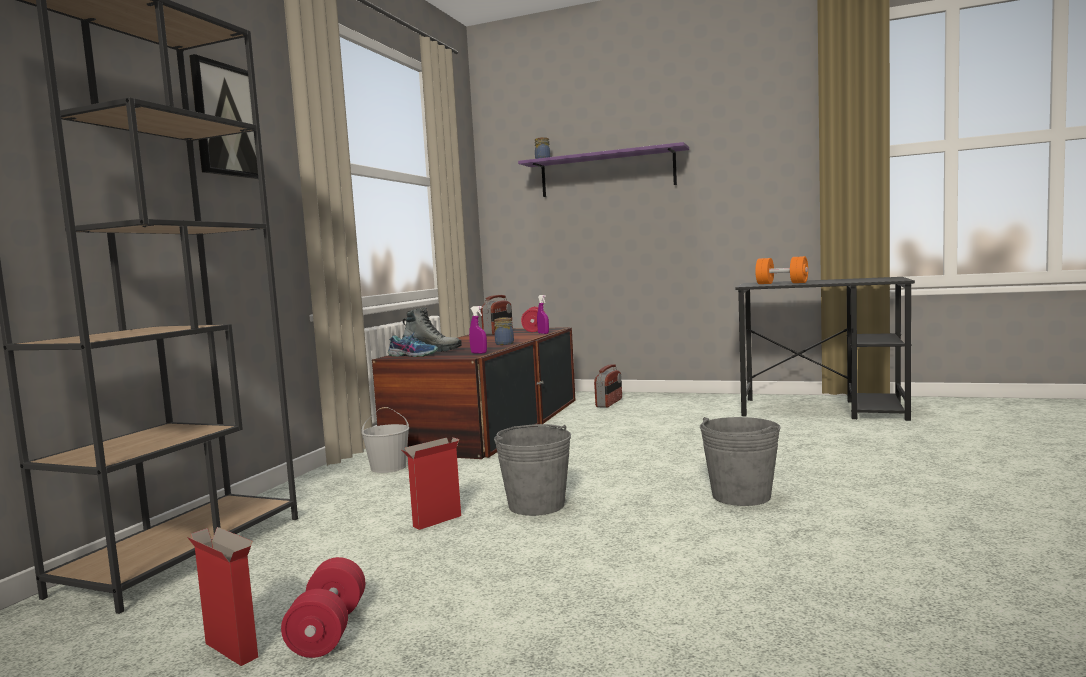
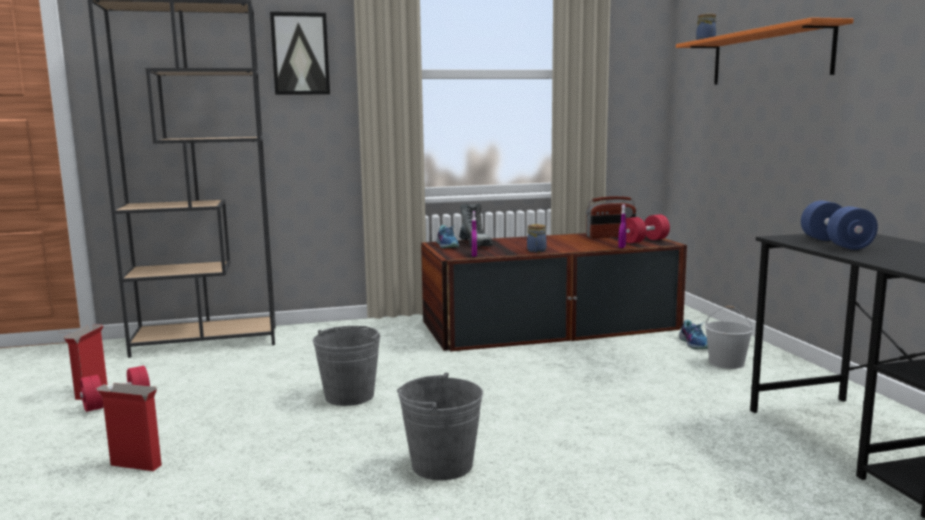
camera: 55 degrees right, 5 degrees up
(389, 467) = (394, 333): white bucket -> white bucket (727, 363)
(436, 521) = (293, 378): cardboard box -> cardboard box (135, 465)
(607, 173) = (769, 56): purple shelf -> orange shelf
(609, 403) = (695, 343): radio -> shoe
(781, 283) = (835, 243): orange dumbbell -> blue dumbbell

